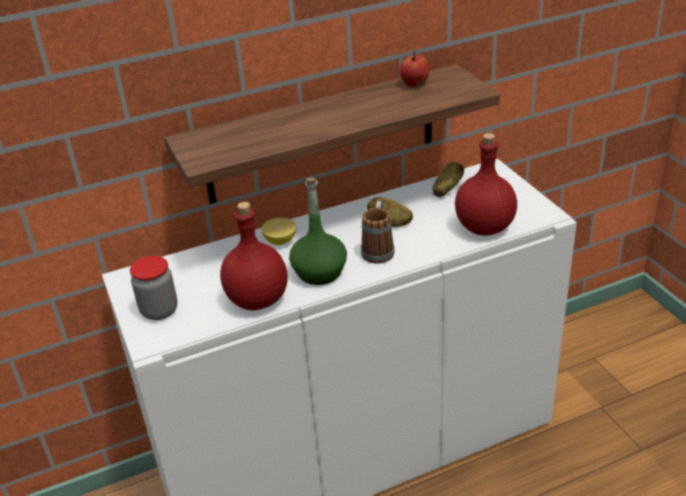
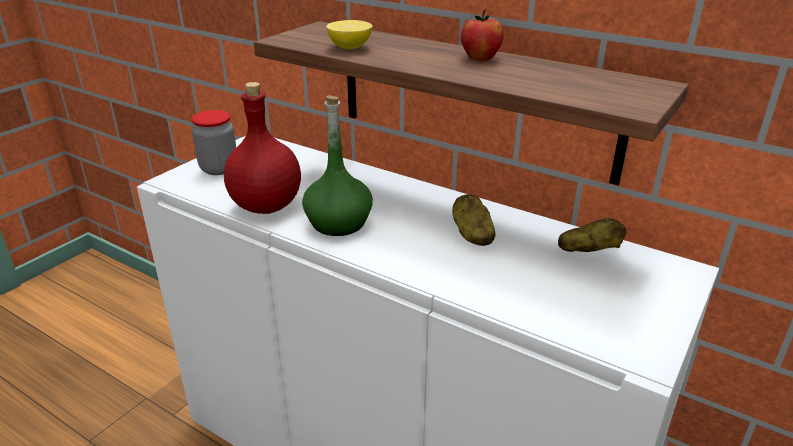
camera: 55 degrees right, 5 degrees down
(280, 240) = (372, 185): lemon -> lemon (350, 47)
(378, 249) = (413, 244): mug -> none
(414, 84) = (585, 75): apple -> apple (480, 58)
(484, 227) = (544, 306): red bottle -> none

